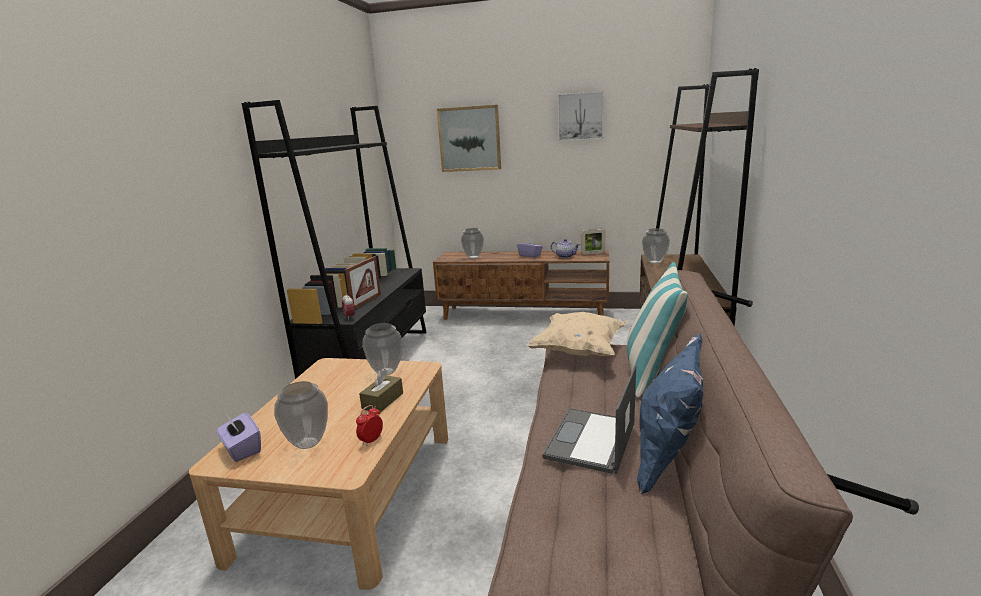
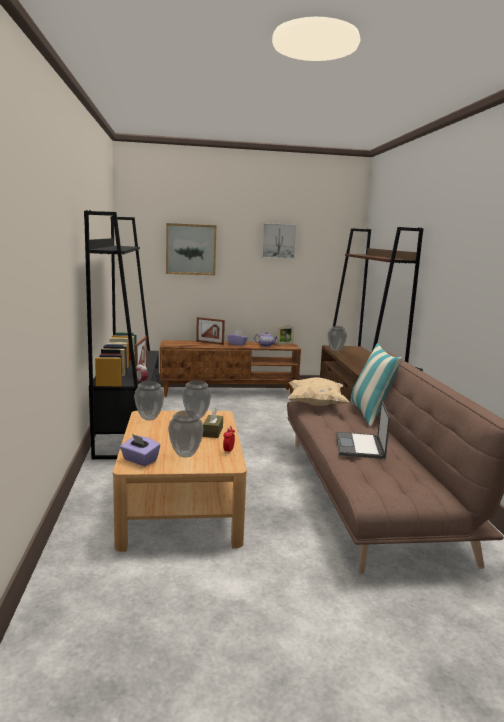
camera: 20 degrees left, 5 degrees down
(473, 257) = (191, 344): vase -> vase (149, 418)
(497, 254) = (210, 343): none -> picture frame
(669, 459) = (407, 452): blue pillow -> none

